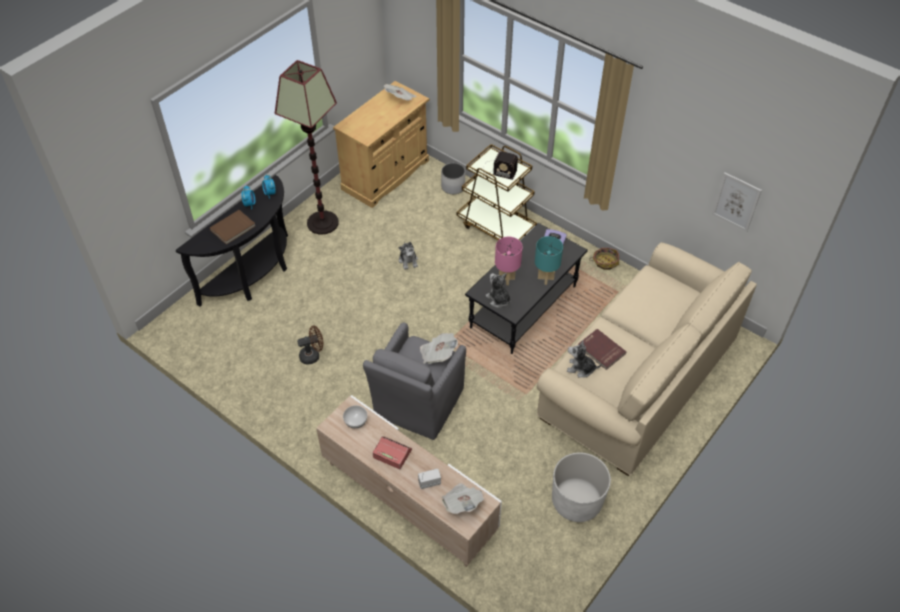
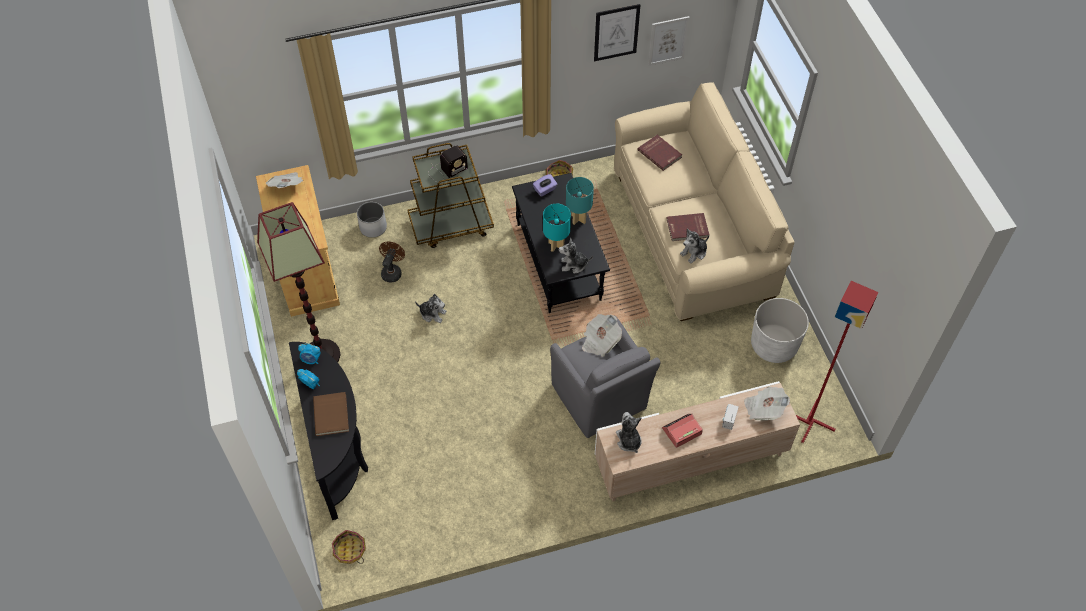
camera: 55 degrees left, 5 degrees up
(179, 327) = (350, 550): none -> basket
(313, 355) = (480, 451): brown fan -> brown fan (392, 271)
(355, 421) = (628, 440): bowl -> plush toy
(507, 279) = (556, 245): pink table lamp -> turquoise table lamp
(520, 573) = (810, 421): none -> red floor lamp
(661, 291) = (660, 153): none -> red book
(690, 157) = (616, 32): none -> picture

